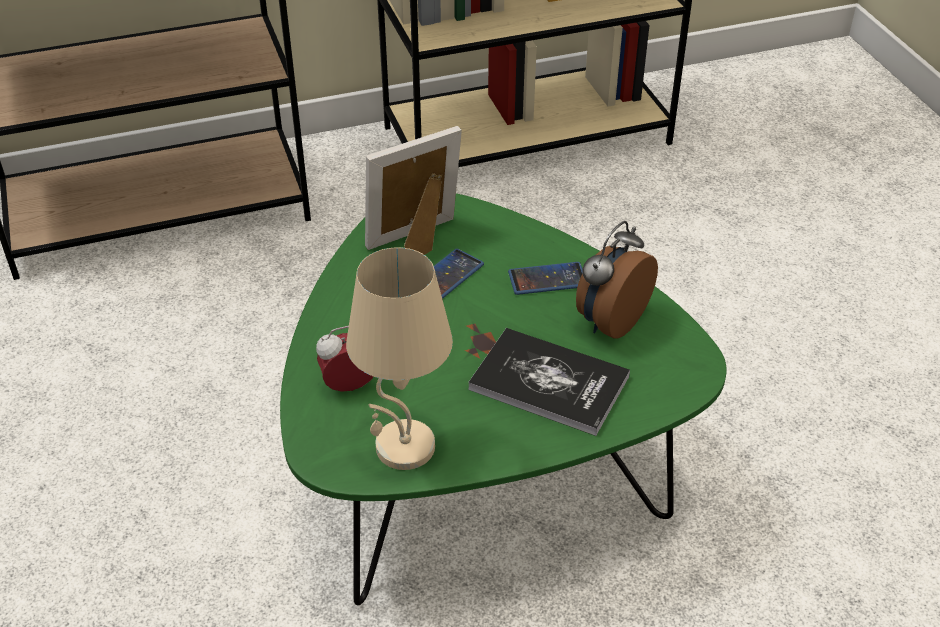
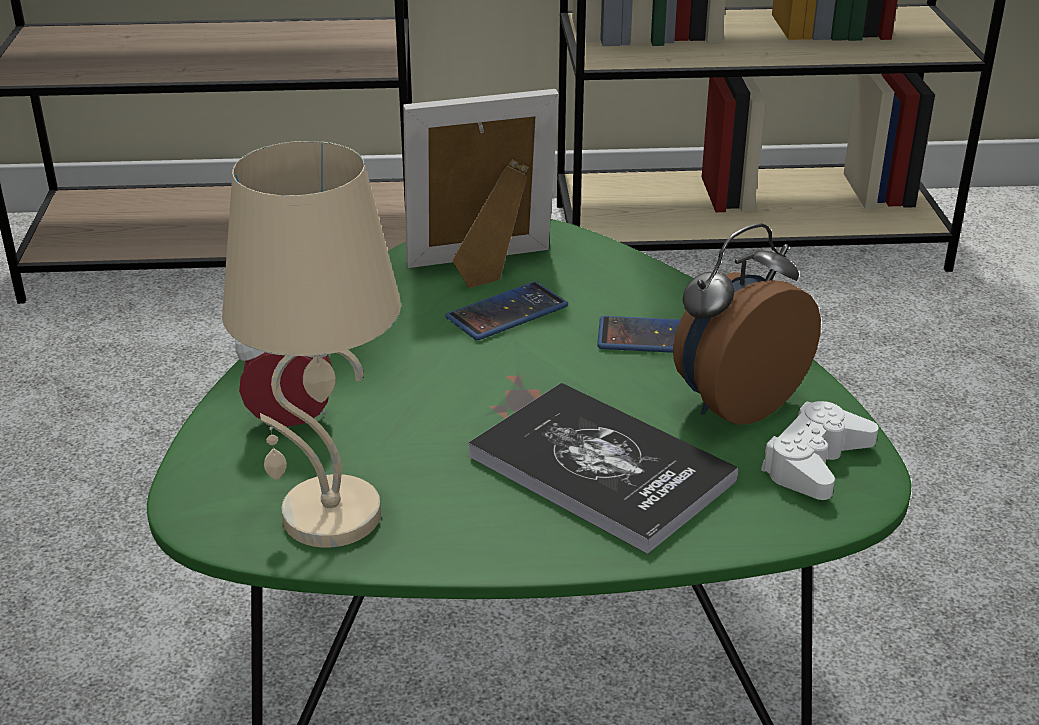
camera: 15 degrees right, 10 degrees down
(669, 355) = (815, 462): none -> white game controller

